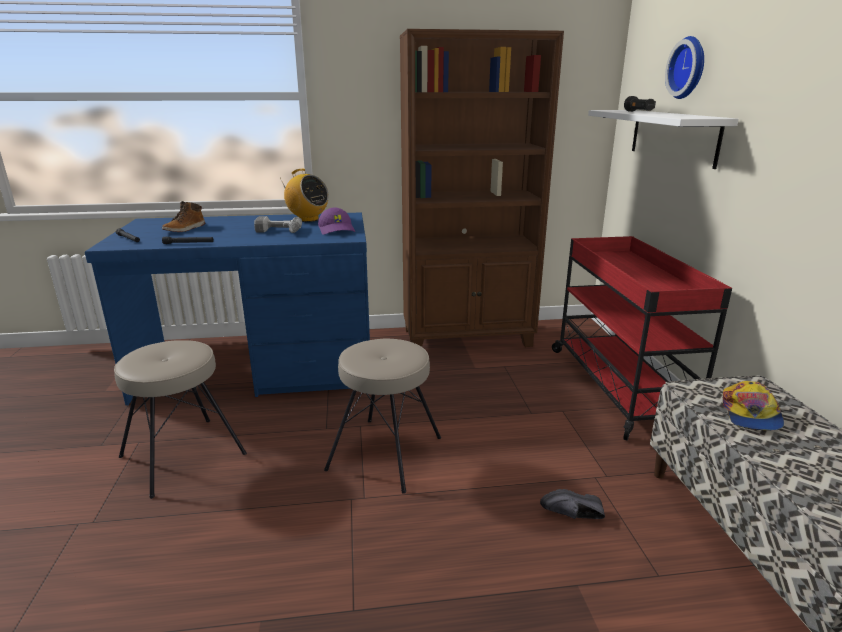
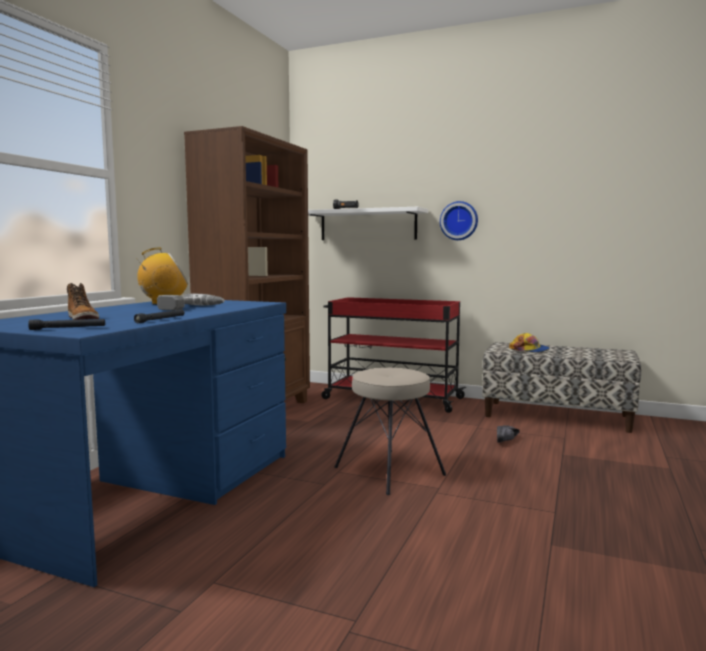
camera: 60 degrees left, 15 degrees down
(183, 455) = (283, 555): beige stool -> none
(337, 230) = (230, 302): purple cap -> none
(689, 68) = (373, 182): wall clock -> wall clock (459, 221)

